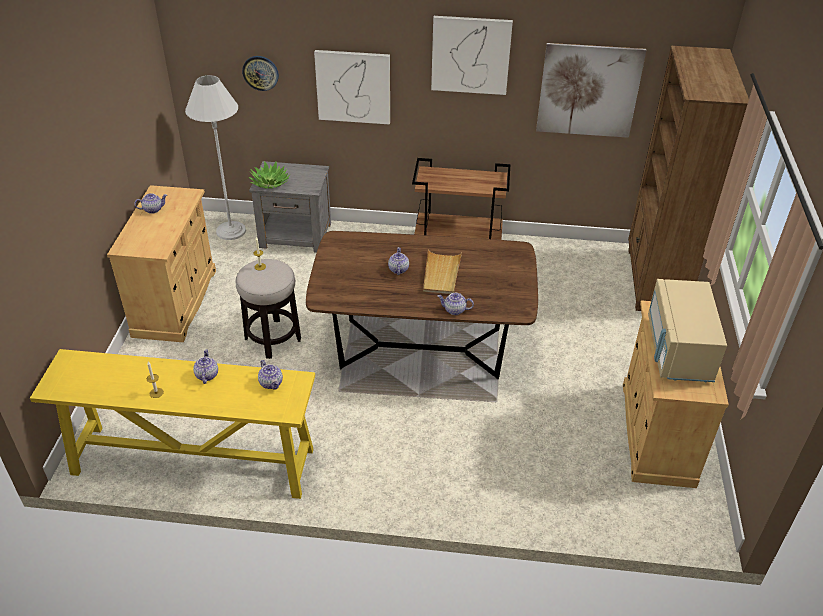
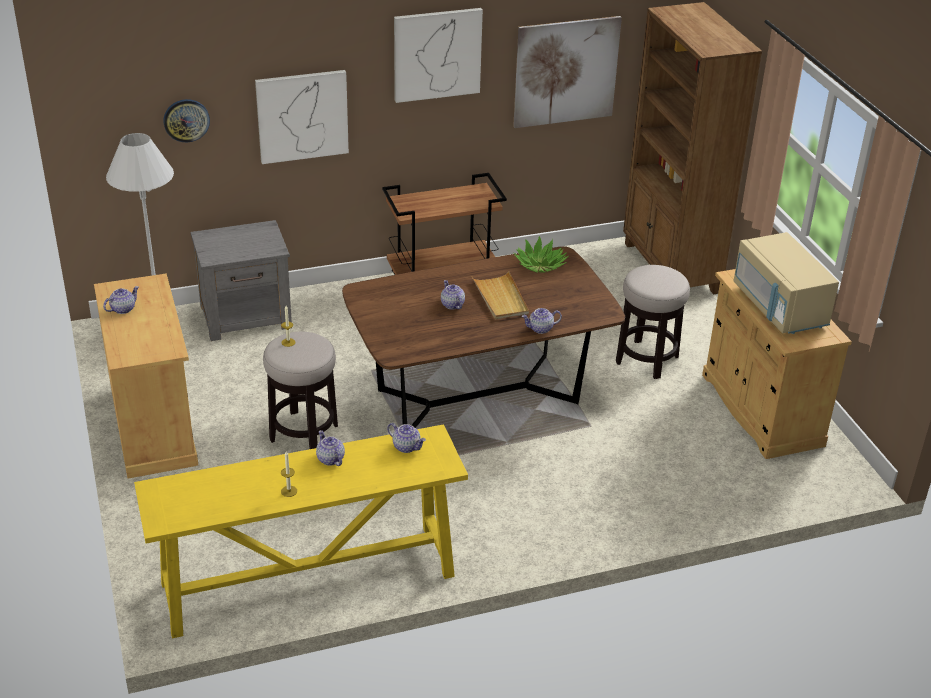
camera: 25 degrees left, 5 degrees down
(270, 183) = (220, 253): potted plant -> potted plant (540, 265)
(582, 357) = (647, 359): none -> stool

